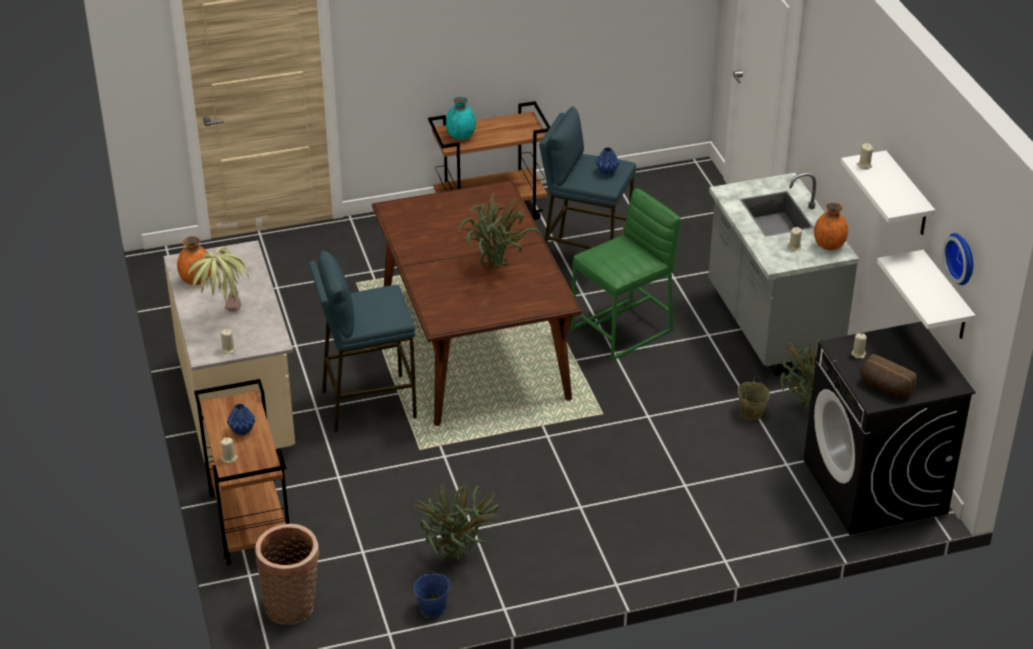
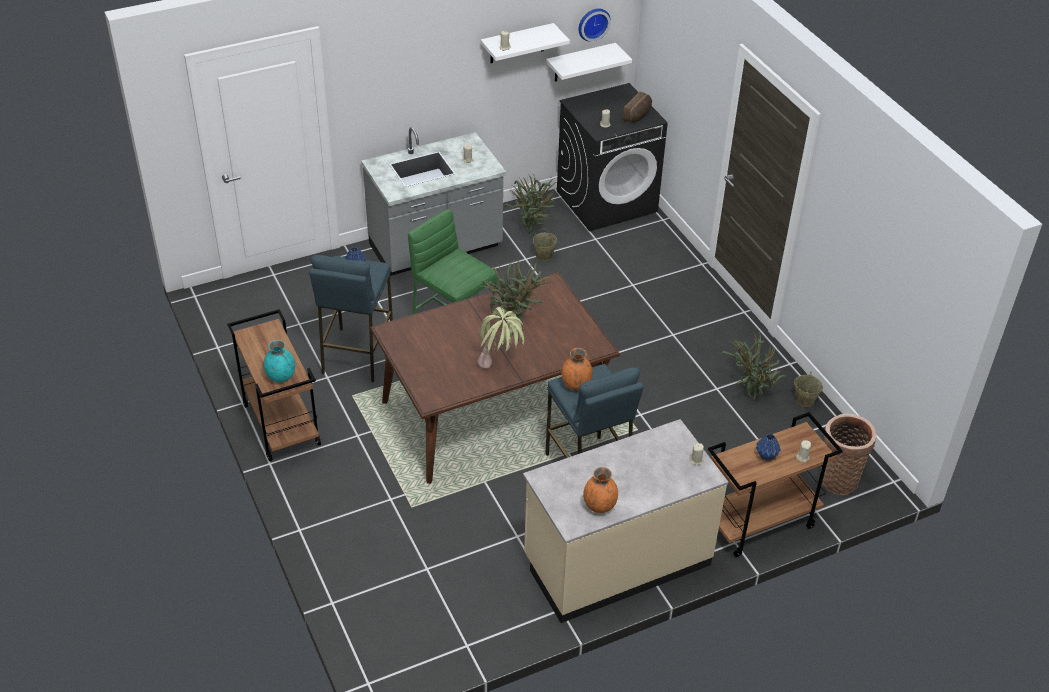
camera: 100 degrees left, 5 degrees up
(224, 320) = (655, 472): potted plant -> potted plant (501, 368)
(433, 607) = (804, 400): blue bucket -> beige bucket
(829, 245) = (461, 144): orange vase -> orange vase (576, 385)

